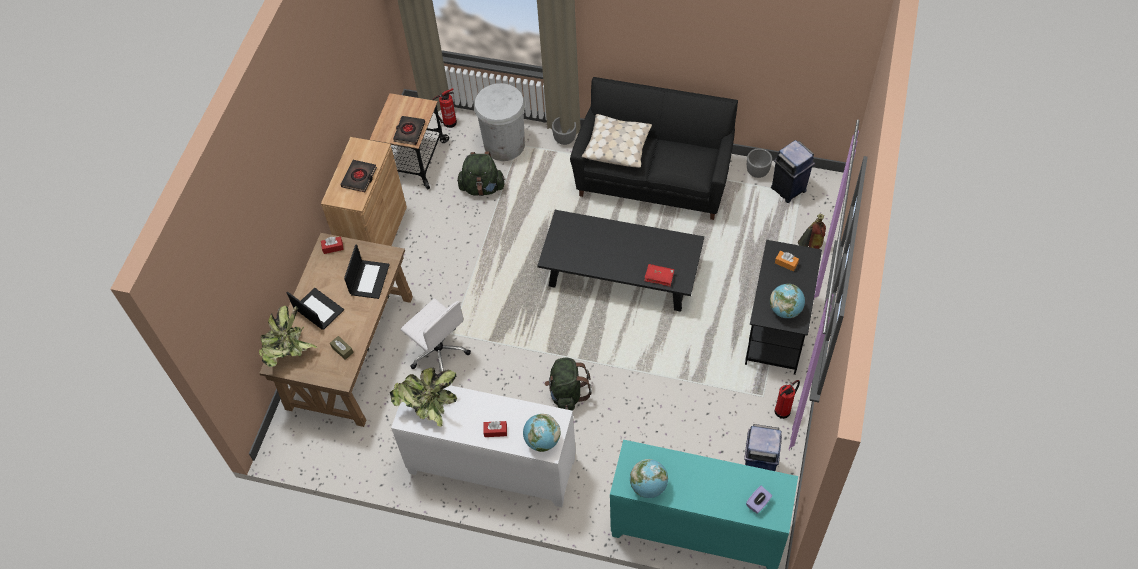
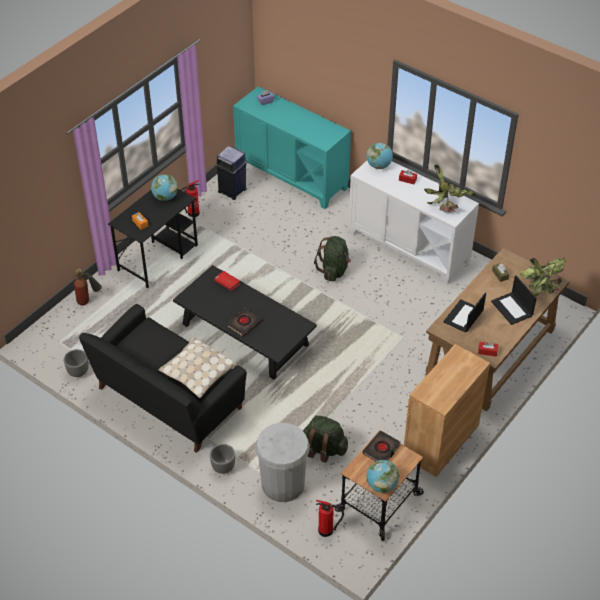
camera: 160 degrees left, 10 degrees down
(359, 178) = (448, 372): black book -> black book (244, 324)
(439, 352) = (418, 328): white office chair -> none
(648, 486) = (325, 126): globe -> globe (382, 485)
(788, 190) = (66, 348): blue trash can -> none

